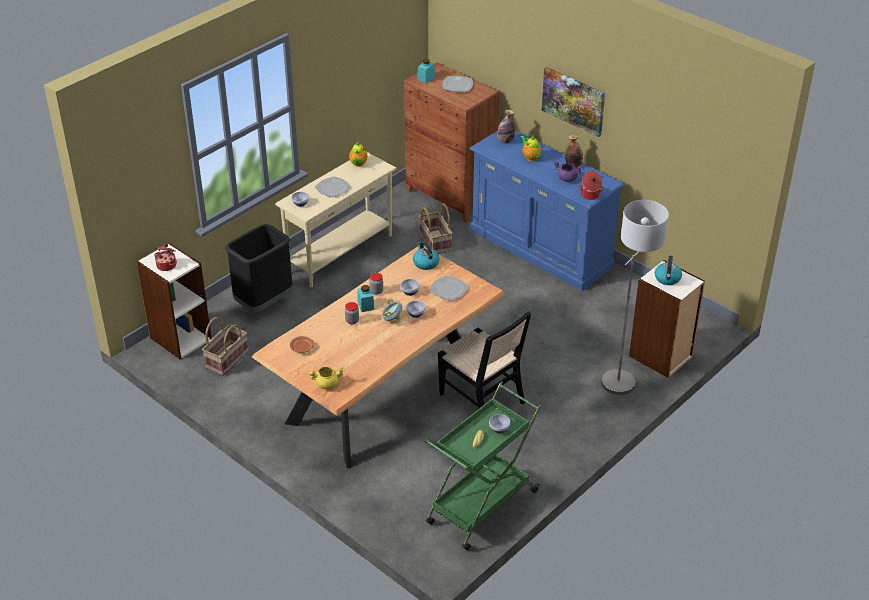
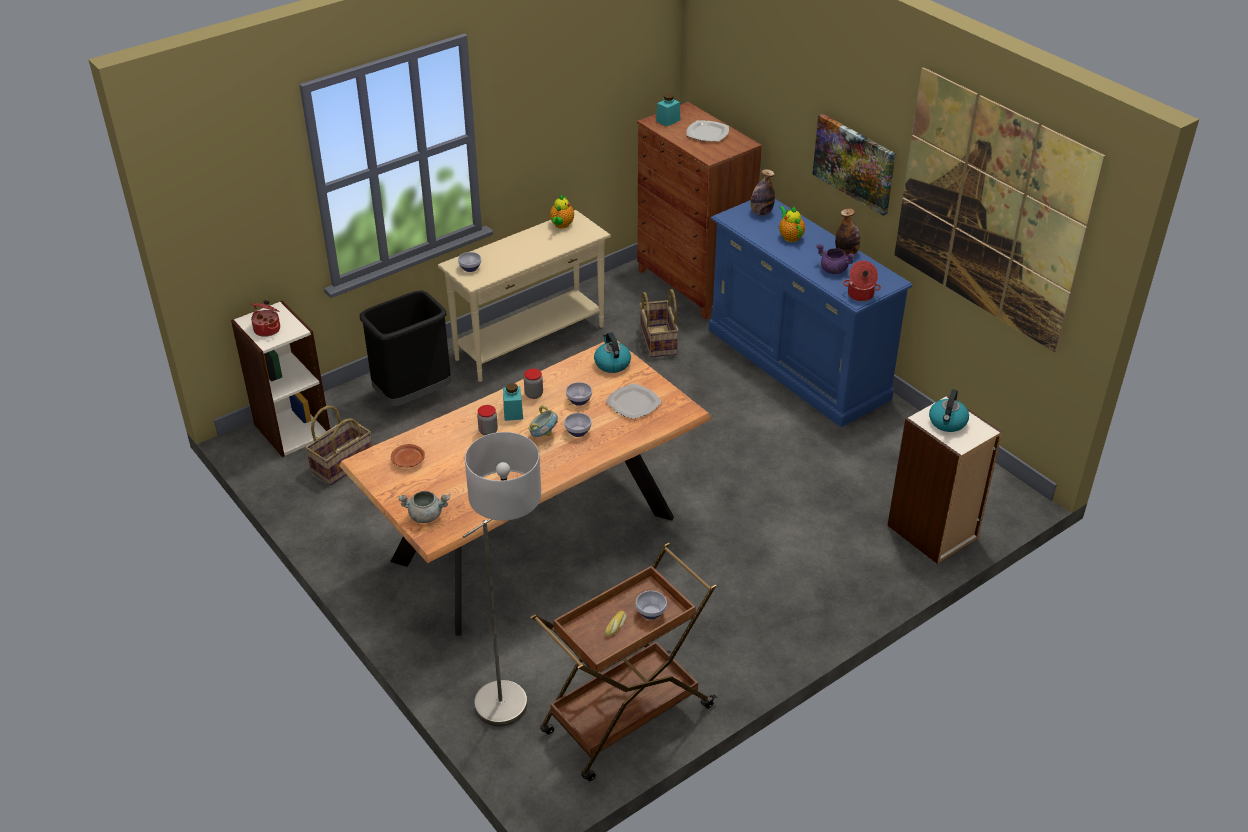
camera: 10 degrees right, 0 degrees up
(327, 384) = (426, 515): yellow cooking pot -> grey cooking pot
(333, 188) = (519, 253): plate -> none
(481, 399) = (666, 561): chair -> none
(481, 508) = (626, 719): green cart -> brown cart
(623, 377) = (872, 555): grey floor lamp -> grey floor lamp (513, 696)
(677, 128) = (990, 210): none -> picture

